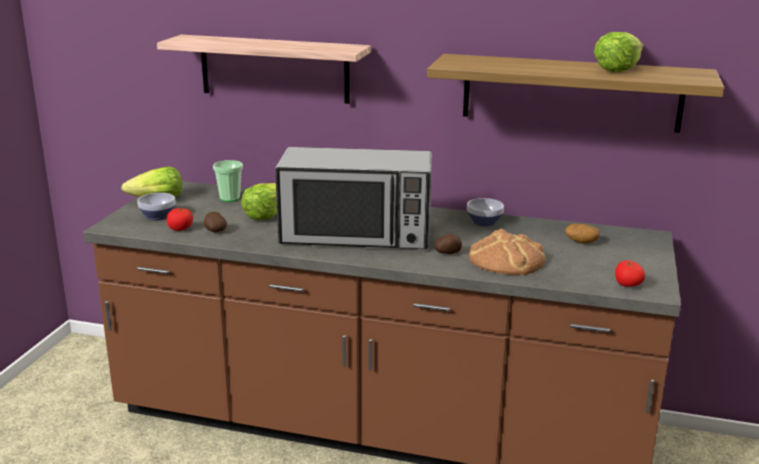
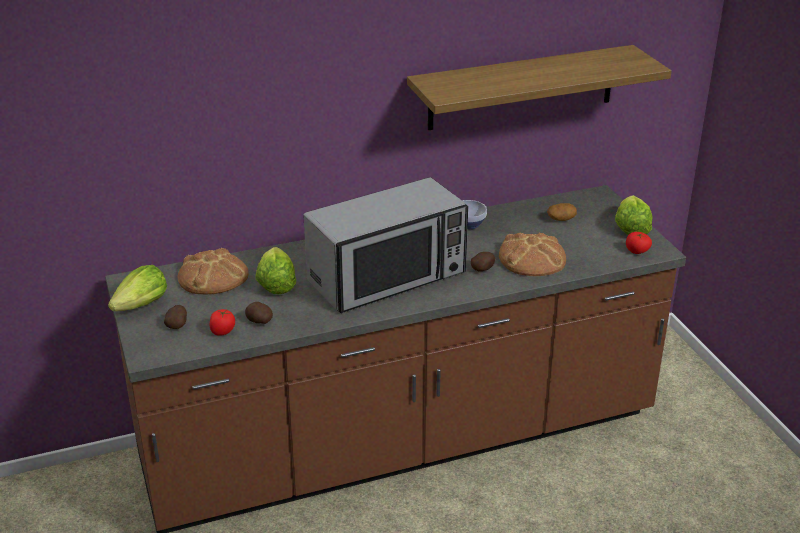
camera: 35 degrees left, 10 degrees up
(159, 216) = (177, 325): bowl -> potato
(230, 198) = (212, 276): cup -> bread
(274, 69) = (229, 127): shelf -> none
(617, 69) = (573, 65): lettuce -> lettuce (631, 228)

